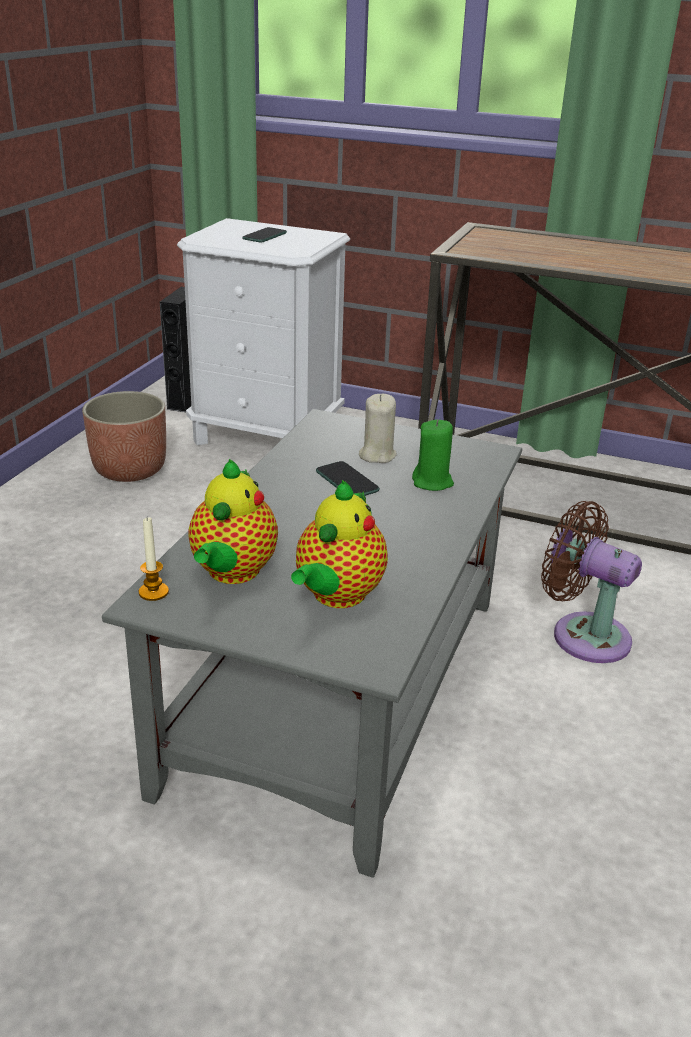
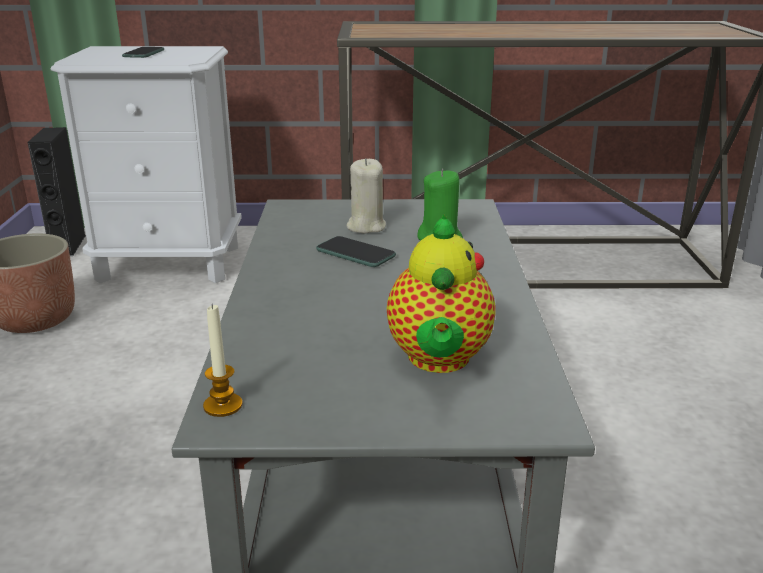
camera: 20 degrees left, 5 degrees down
(232, 573) = (303, 363): teapot -> none
(583, 634) = (570, 373): brown fan -> none

